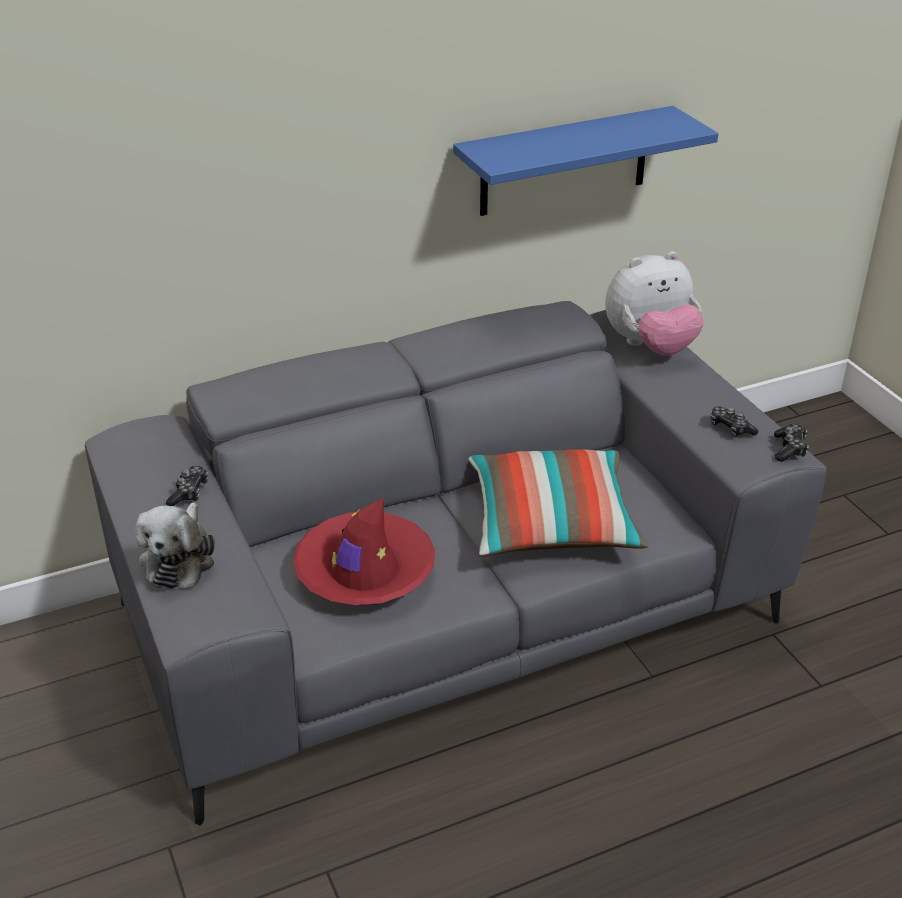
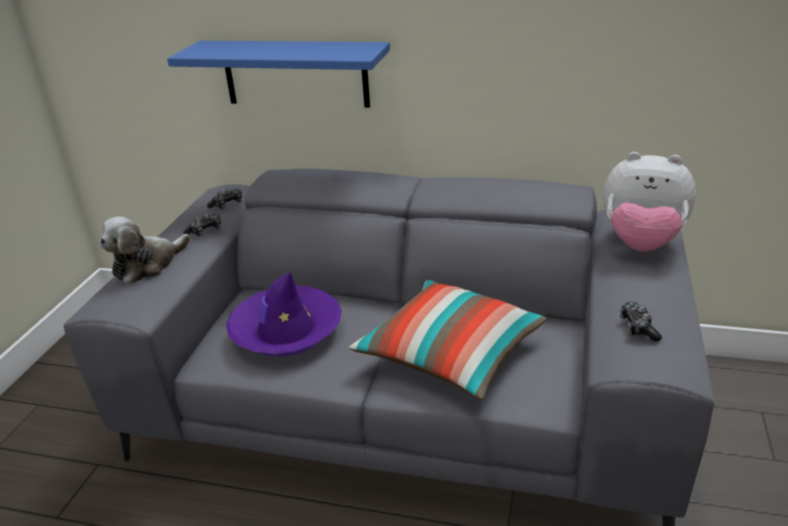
camera: 40 degrees right, 5 degrees down
(364, 571) = (286, 330): red hat -> purple hat
(564, 161) = (604, 57): blue shelf -> blue shelf (295, 73)
(789, 449) = (678, 366): game controller -> game controller (227, 204)

